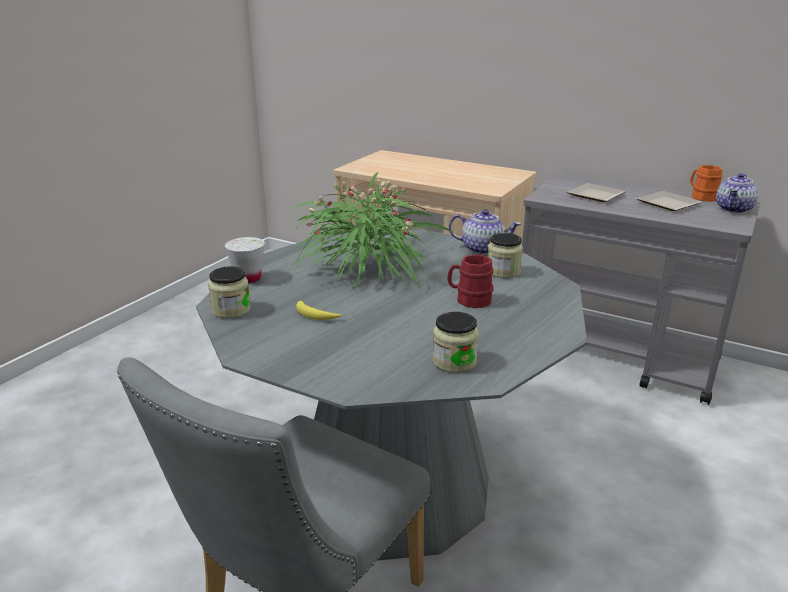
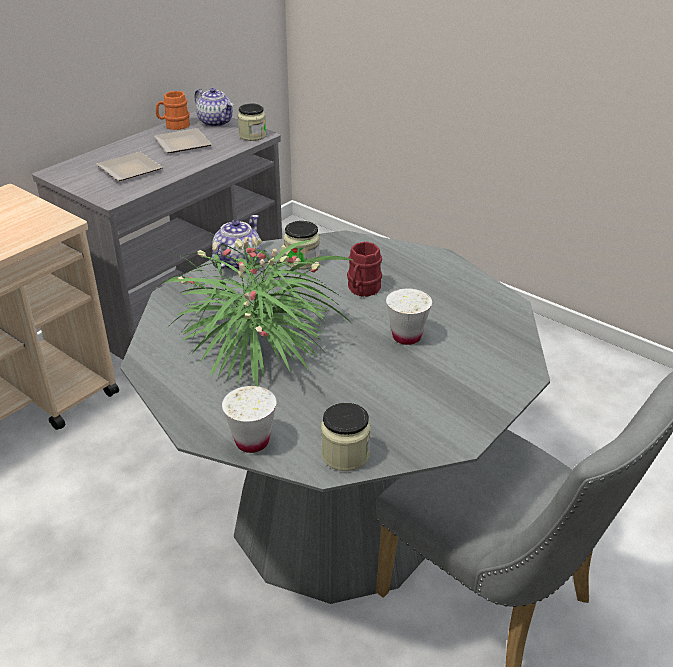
camera: 80 degrees left, 10 degrees up
(315, 315) = (374, 388): banana -> none
(398, 325) = (406, 336): none -> white cup
(454, 361) = (480, 315): jar -> jar (252, 136)

